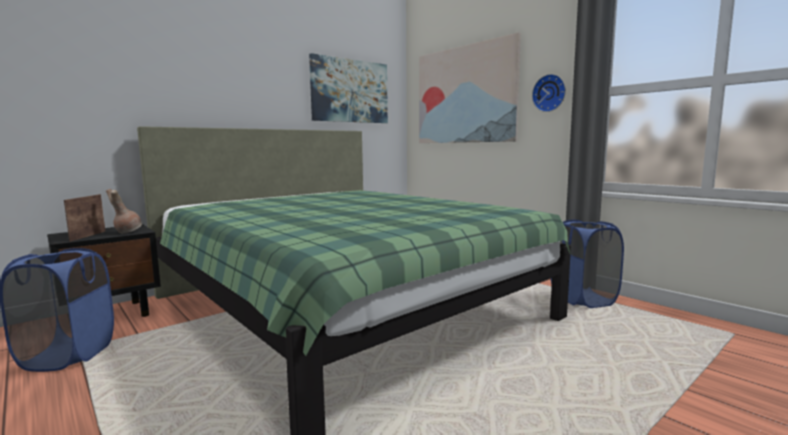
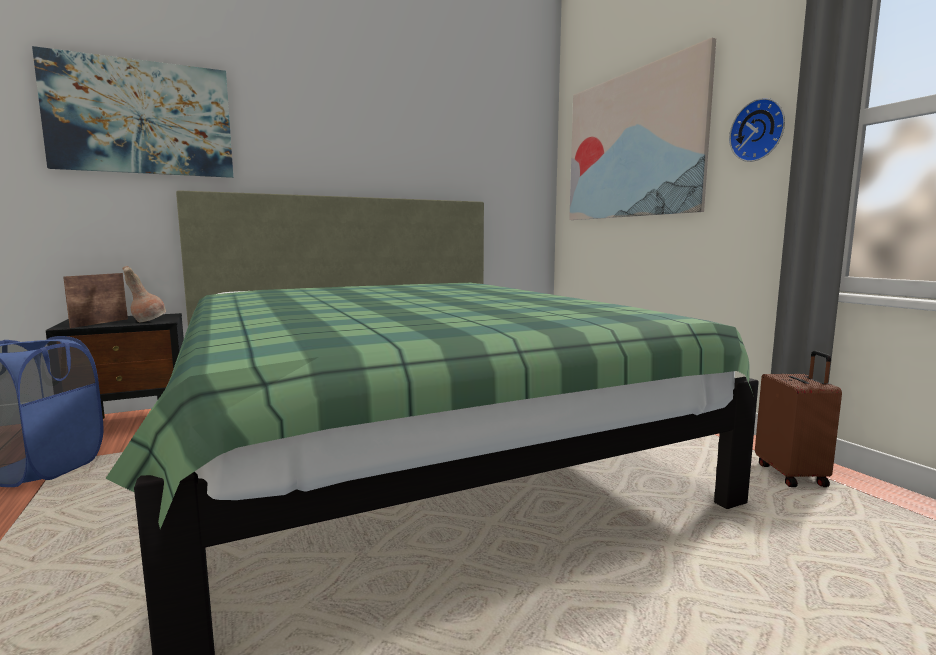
camera: 15 degrees right, 0 degrees up
(350, 91) = (470, 147): picture -> picture (141, 118)
(583, 299) = (792, 475): blue laundry basket -> brown suitcase

